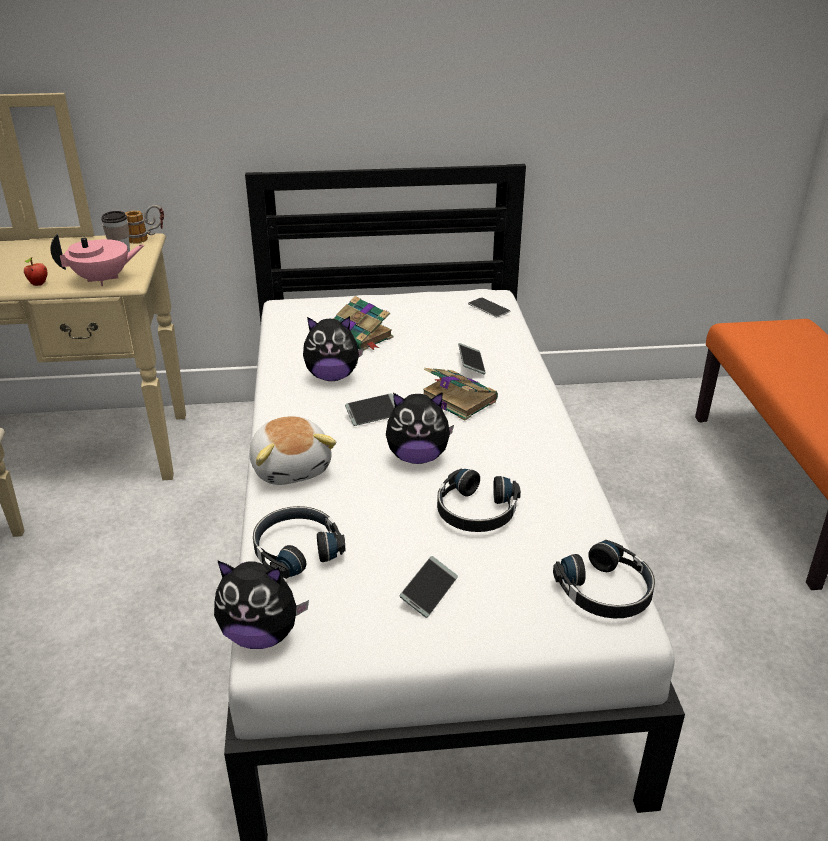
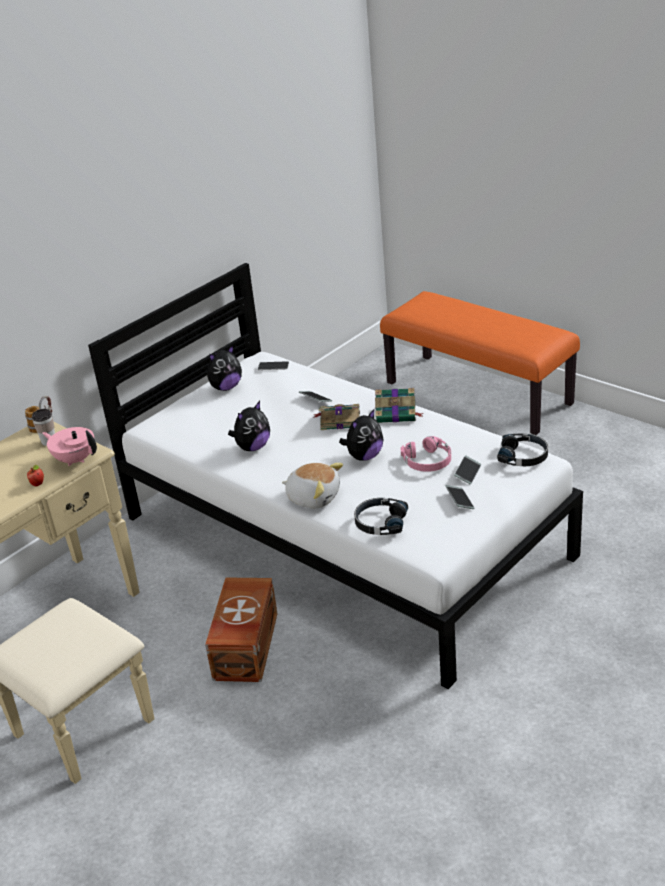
camera: 40 degrees left, 0 degrees up
(103, 280) = (75, 459): pink teapot -> pink teapot turned 90 degrees counterclockwise
(157, 604) = (244, 647): none -> brown storage box
(261, 635) = (422, 558): plush toy -> plush toy (226, 387)
(361, 336) = (228, 419): book -> book (397, 414)
(373, 414) = (310, 451): phone -> phone (468, 473)
(475, 511) = (428, 461): black headphones -> pink headphones

